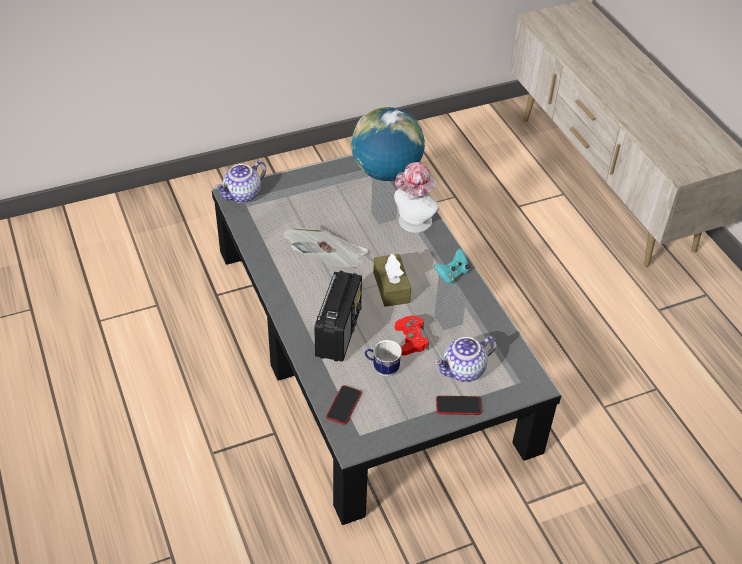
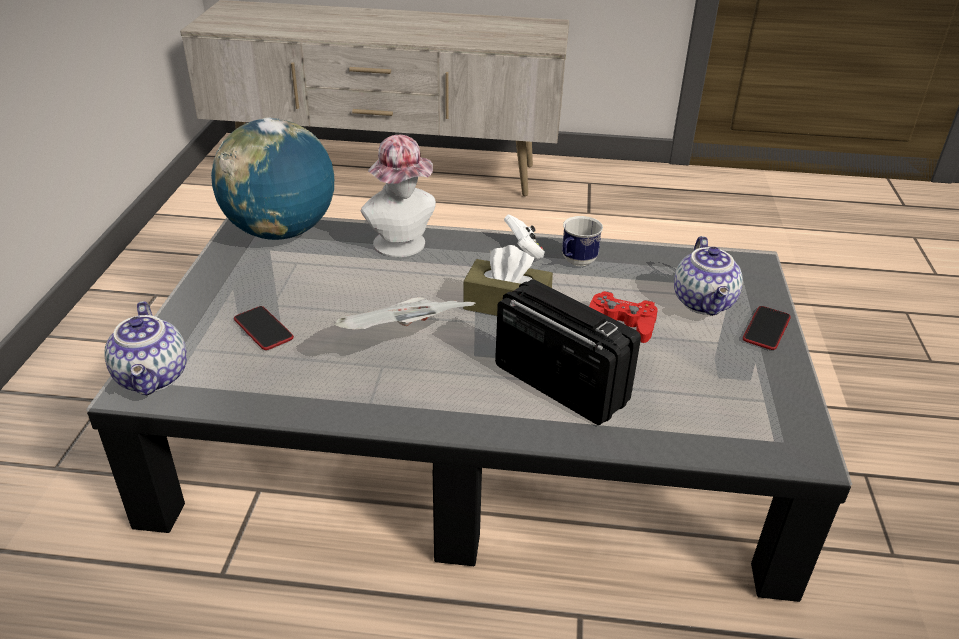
camera: 60 degrees left, 10 degrees down
(344, 405) = (719, 433): phone -> phone (263, 329)
(382, 368) = (662, 369): mug -> mug (576, 262)
(452, 274) = (524, 251): turquoise game controller -> white game controller

